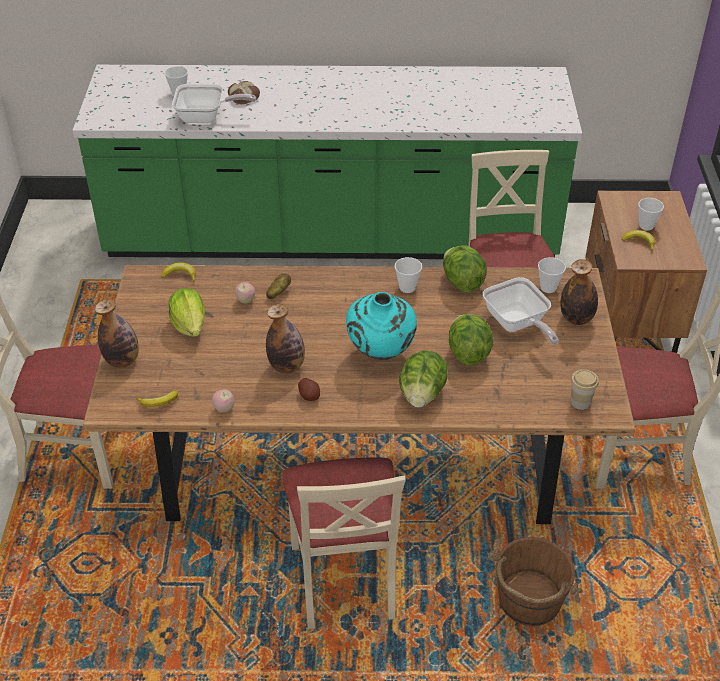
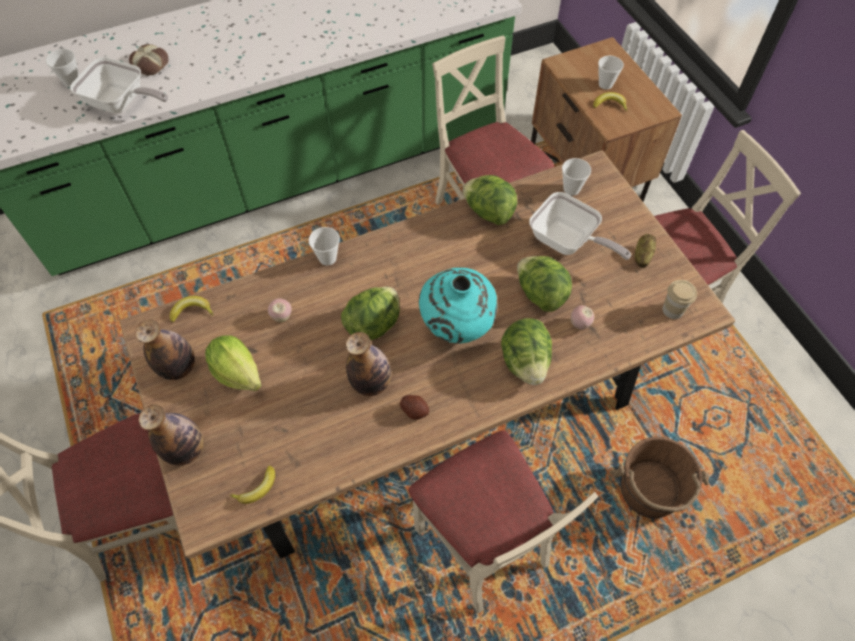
camera: 25 degrees left, 15 degrees up
(206, 117) = (122, 104): frying pan -> frying pan turned 45 degrees clockwise
(224, 409) = (334, 466): apple -> apple (580, 324)
(278, 292) = (311, 293): potato -> potato (642, 256)
(314, 329) = (374, 324): none -> lettuce
(407, 287) = (439, 238): cup -> cup (327, 258)
(576, 318) = (616, 215): bottle -> bottle (178, 367)

